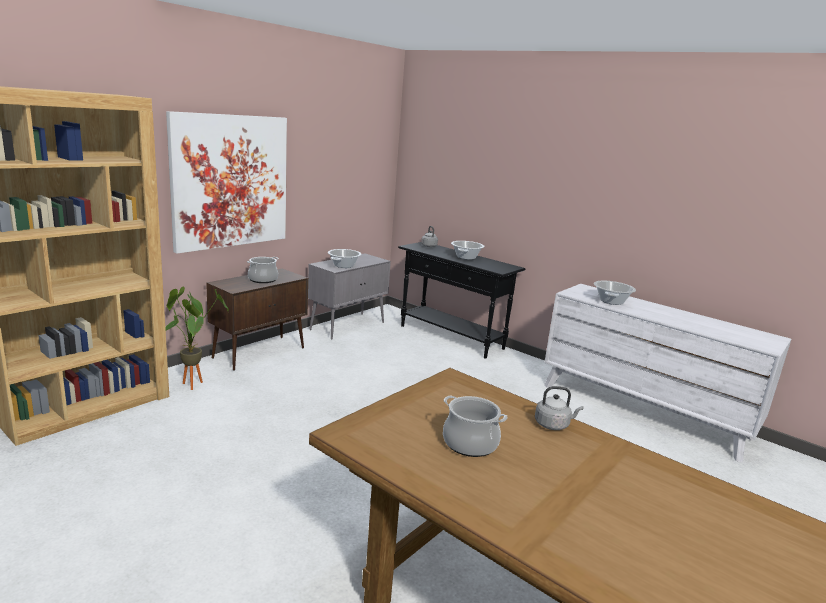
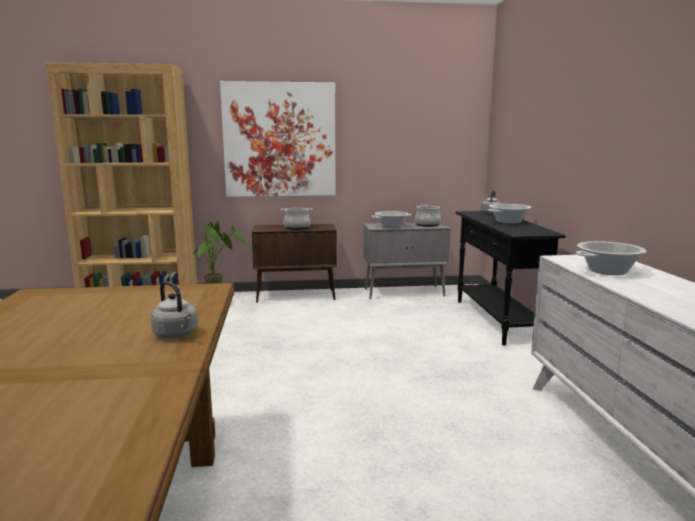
camera: 45 degrees right, 5 degrees down
(470, 443) = (74, 322): cooking pot -> cooking pot (427, 225)

